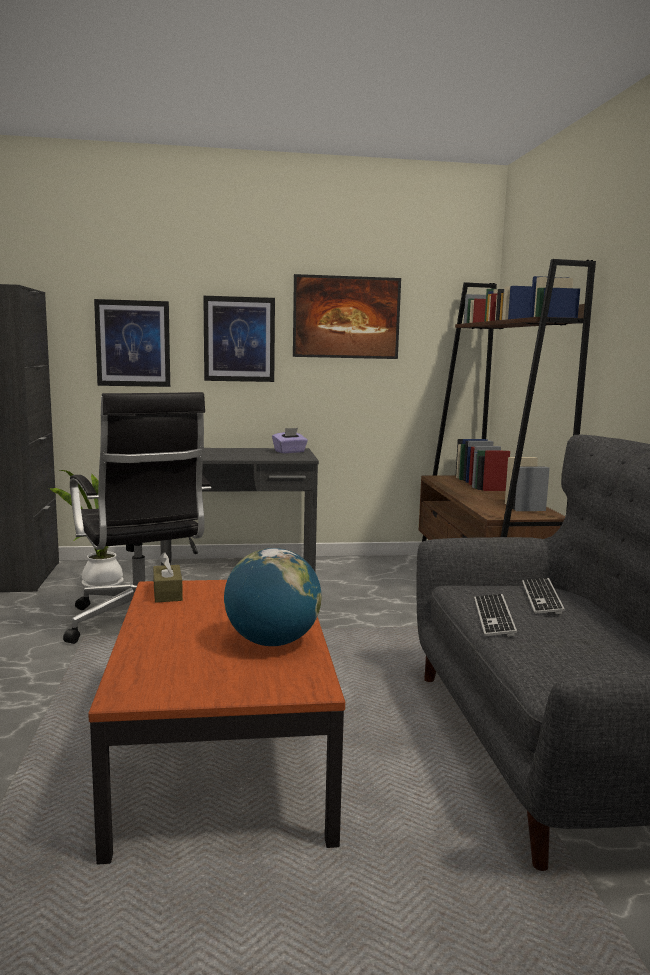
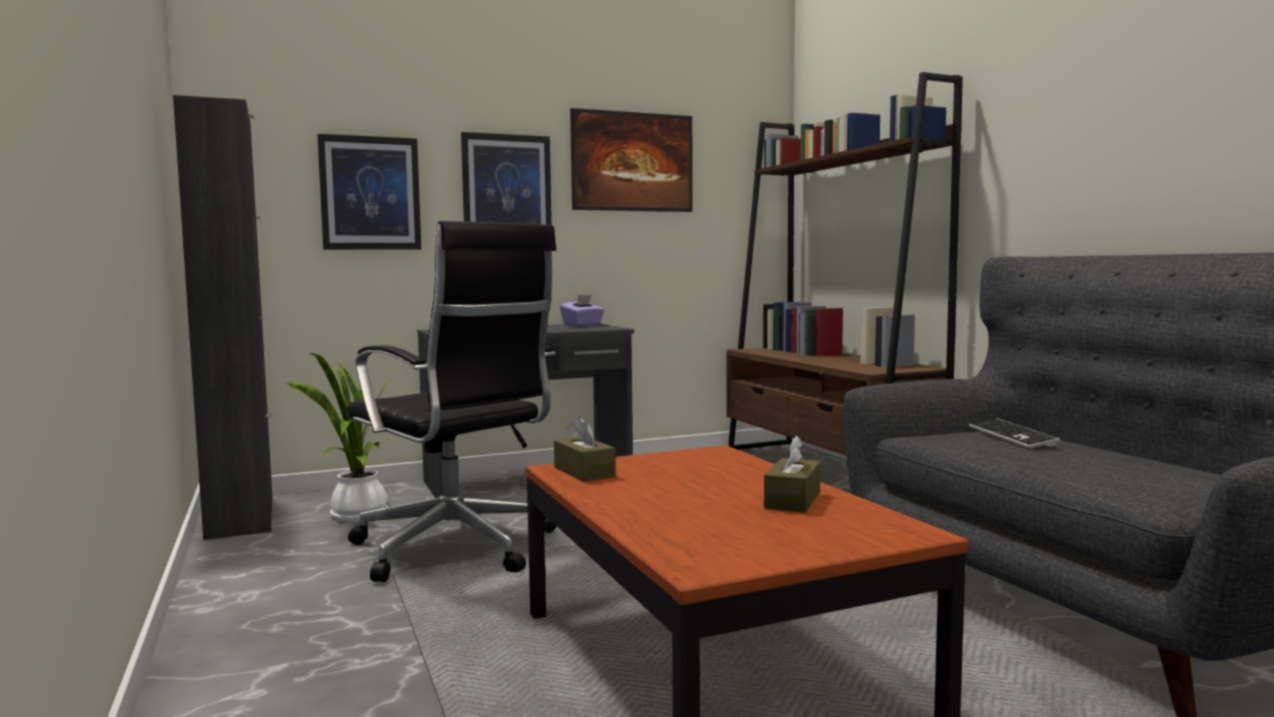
camera: 15 degrees left, 5 degrees down
(272, 642) = (792, 500): globe -> brown tissue box
(493, 617) = (994, 454): keyboard -> none

